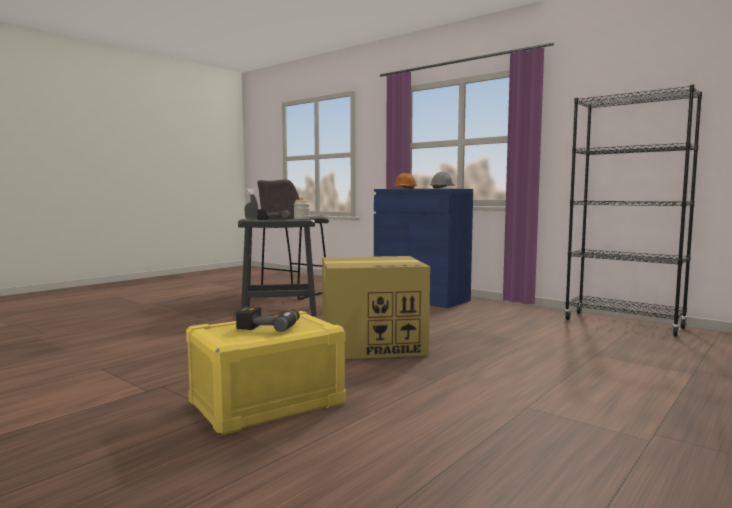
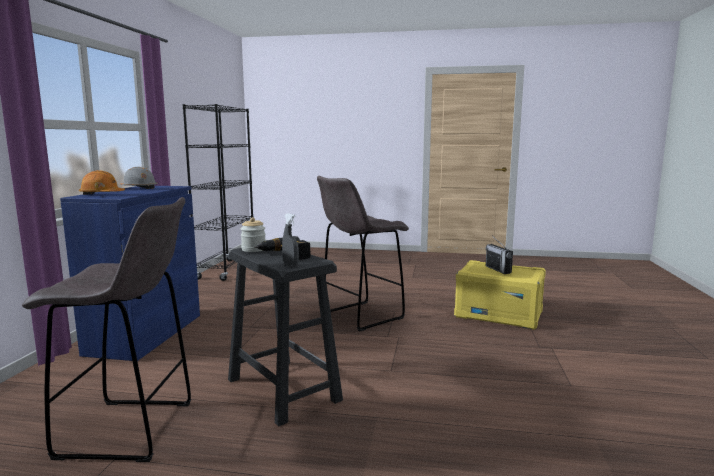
camera: 120 degrees left, 5 degrees up
(270, 326) = (498, 269): power drill -> radio
(373, 344) = (360, 316): cardboard box -> grey stool

